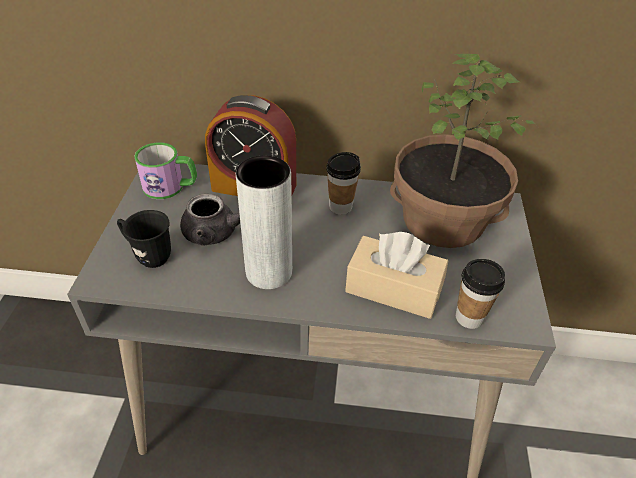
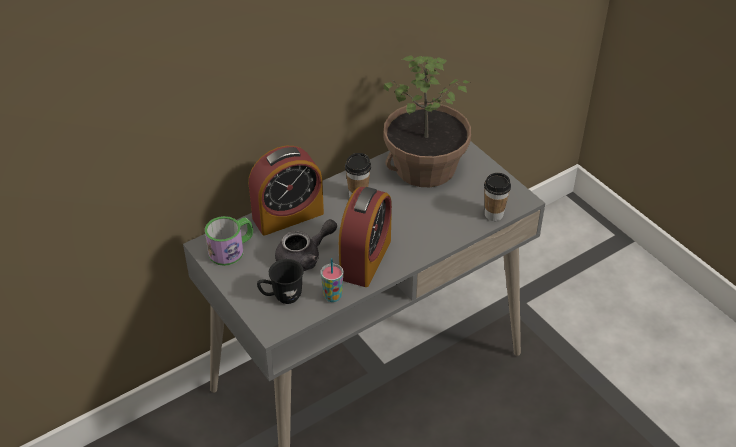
camera: 40 degrees left, 0 degrees up
(190, 287) = (332, 296): none -> cup
(269, 272) = (365, 259): grey vase -> alarm clock
(393, 289) = (442, 224): beige tissue box -> none

